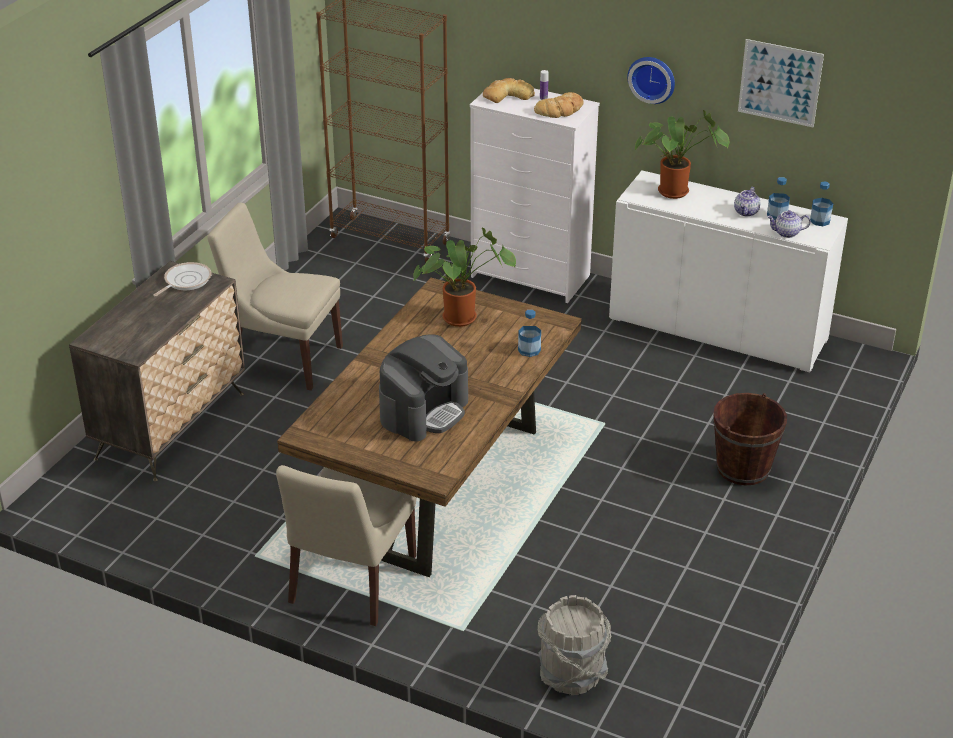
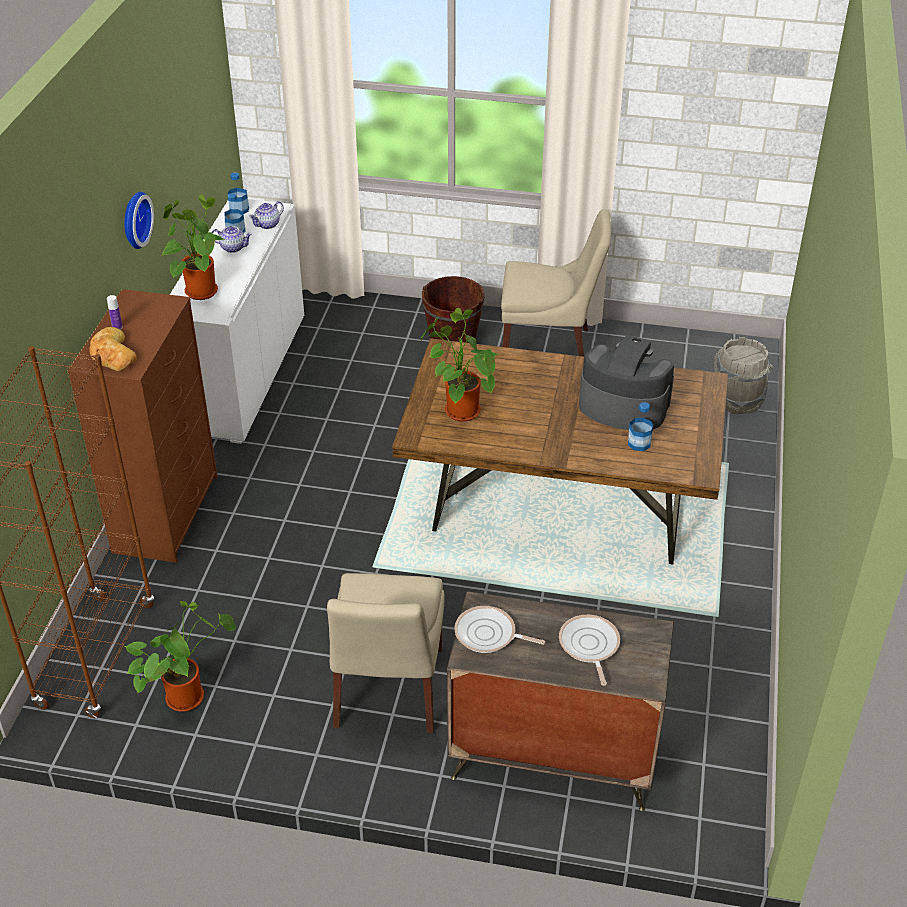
camera: 105 degrees left, 5 degrees up
(142, 321) = (589, 646): none -> frying pan
(332, 273) = (187, 694): none -> potted plant
(350, 583) = (714, 542): beige chair -> beige chair (549, 349)
(529, 350) = (497, 360): bottle -> bottle (639, 443)
(531, 276) = (166, 513): white dresser -> brown dresser
(560, 110) = (147, 311): bread -> none
(780, 83) = (180, 127): picture -> none
(786, 233) = (267, 225): teapot -> teapot turned 60 degrees clockwise

